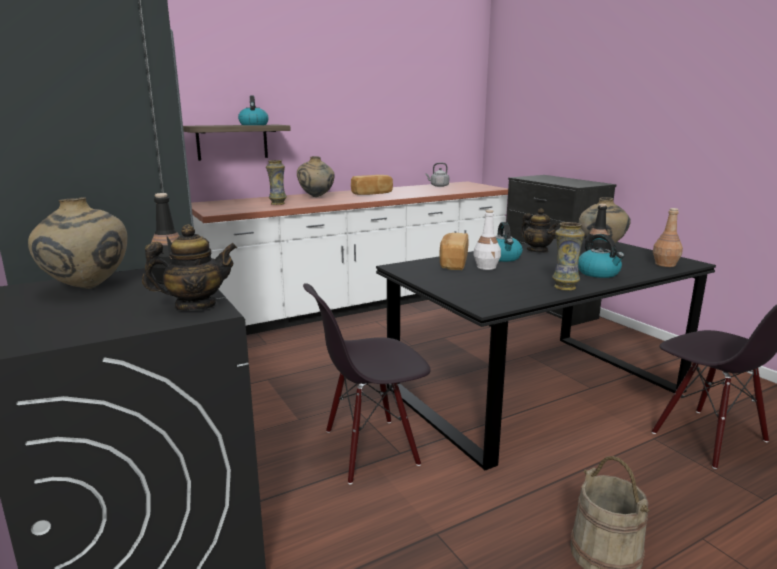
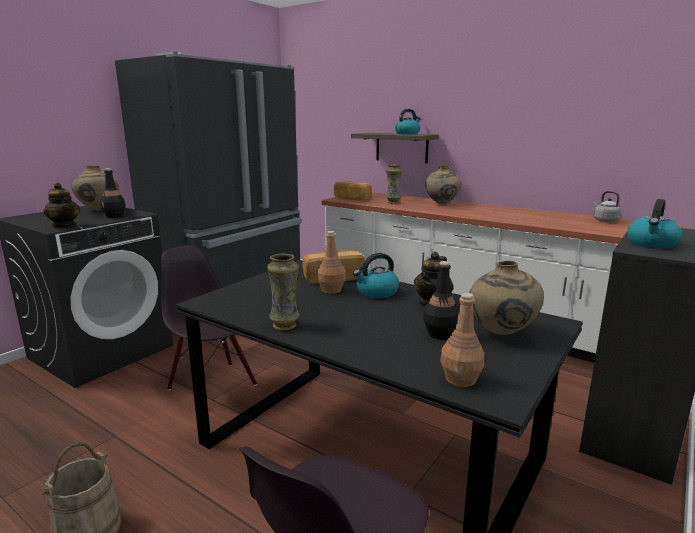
camera: 65 degrees right, 0 degrees up
(372, 193) = (495, 211): bread -> bread (351, 199)
(486, 267) = (331, 290): white bottle -> brown bottle
(599, 273) = (360, 338): kettle -> kettle (652, 243)

